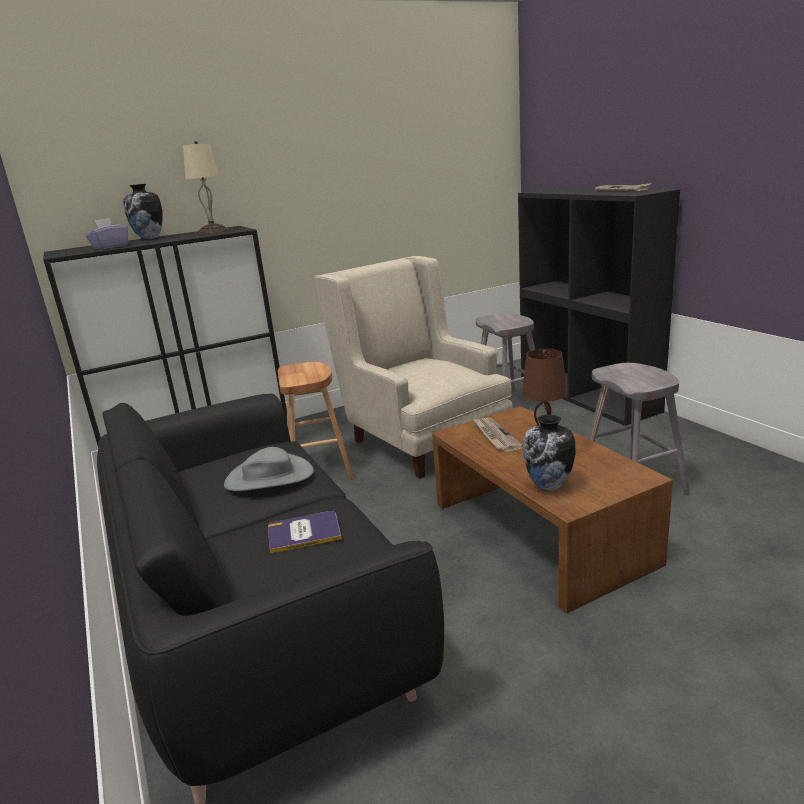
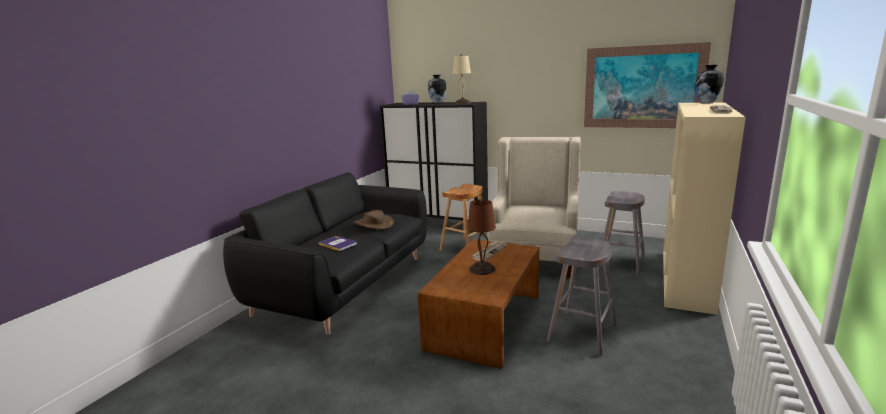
camera: 50 degrees right, 5 degrees down
(269, 477) = (374, 224): grey hat -> brown hat
(446, 180) = (643, 87): none -> picture
(549, 486) = (449, 279): vase -> vase (706, 103)
(588, 395) = (687, 281): black bookcase -> beige bookcase

